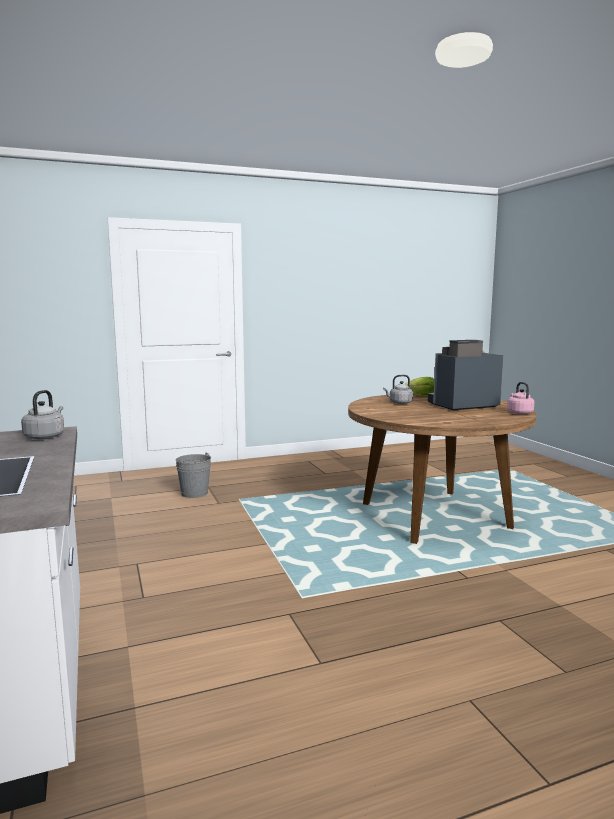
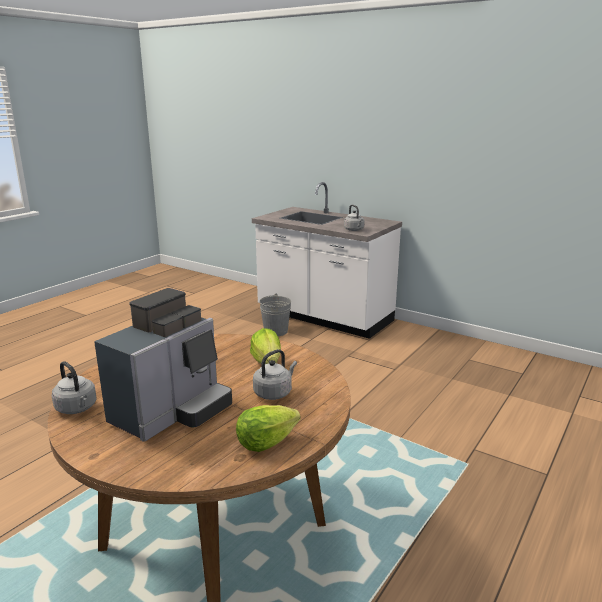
camera: 145 degrees right, 10 degrees up
(194, 493) = (528, 454): grey bucket -> grey bucket (275, 331)
(386, 410) = (267, 362): none -> lettuce
(519, 413) = (77, 408): pink kettle -> grey kettle

